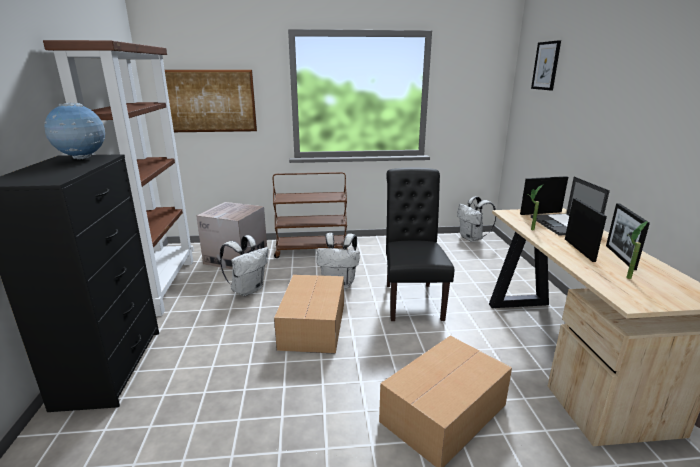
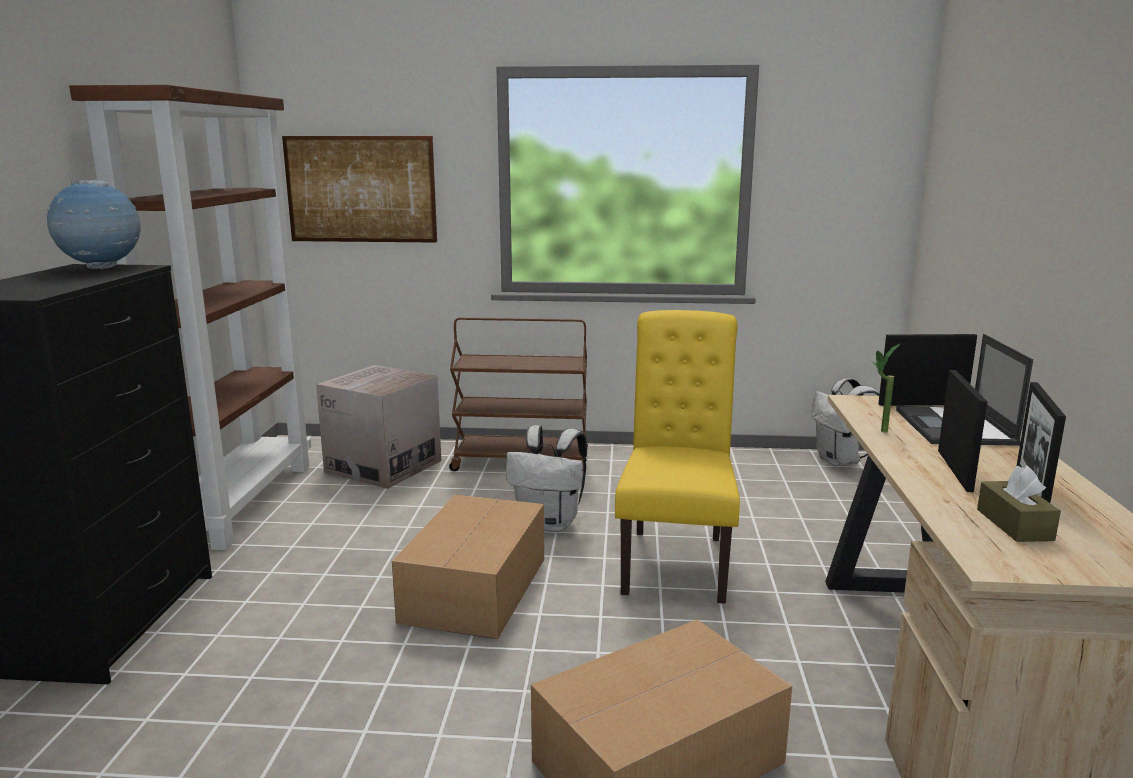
camera: 10 degrees right, 5 degrees down
(247, 289) = (384, 520): white backpack -> none
(411, 299) = (676, 559): black chair -> yellow chair
(546, 66) = (971, 126): picture -> none
(626, 279) = (1014, 524): potted plant -> brown tissue box

